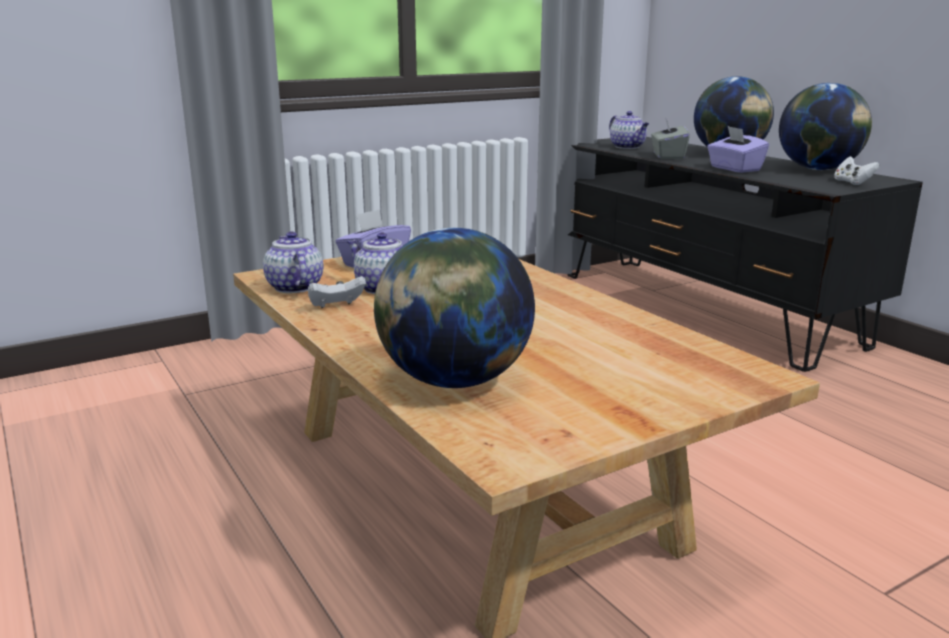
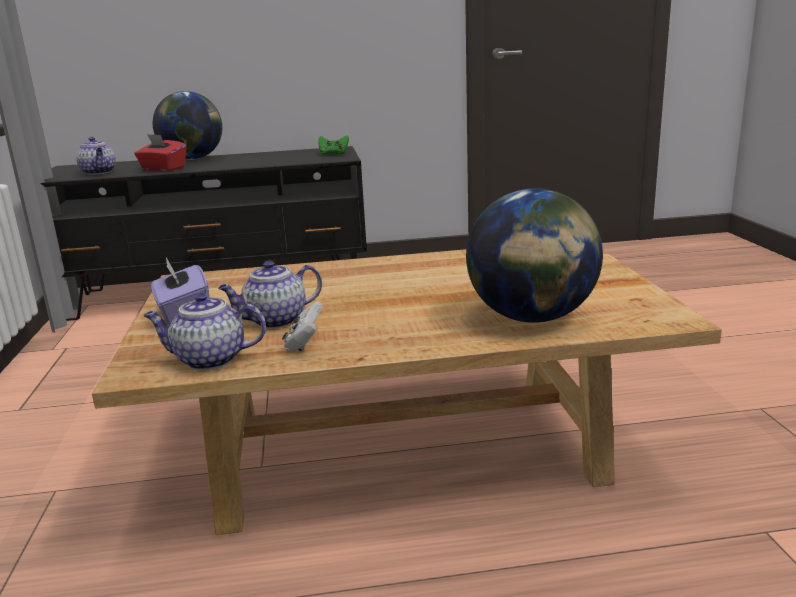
camera: 65 degrees left, 0 degrees up
(628, 147) = (99, 172): teapot -> teapot turned 60 degrees clockwise
(667, 156) = (163, 169): grey tissue box -> red tissue box
(734, 169) = (244, 164): purple tissue box -> none
(818, 169) = (284, 153): globe -> none
(852, 183) = (333, 153): white game controller -> green game controller

